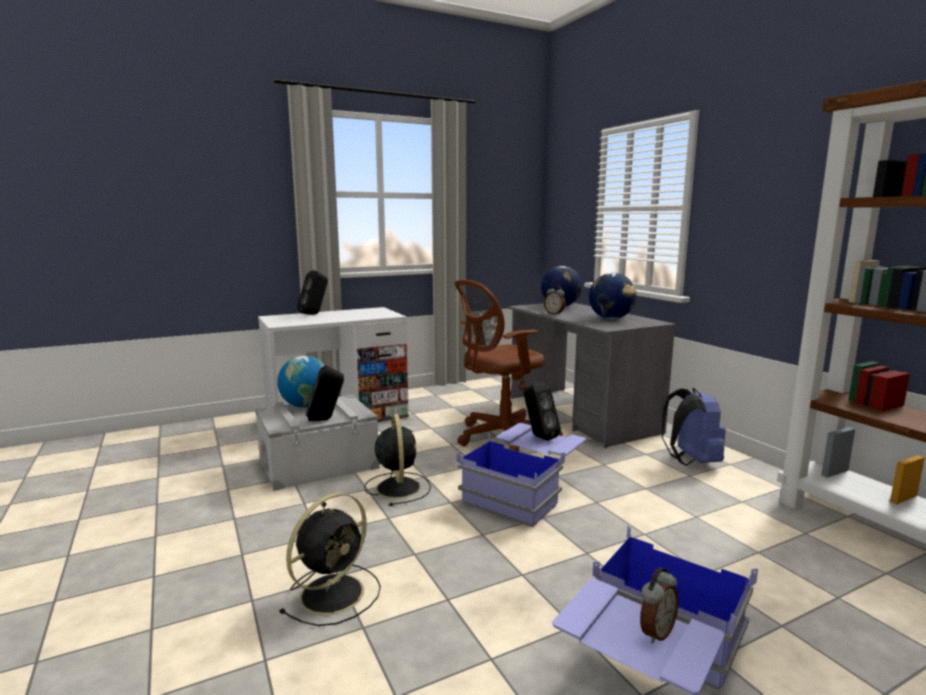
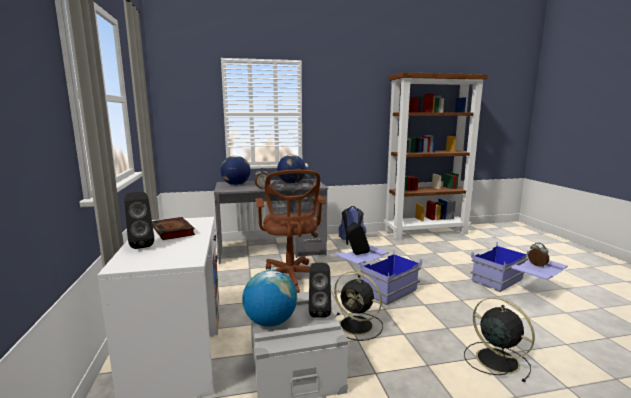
camera: 75 degrees left, 0 degrees up
(351, 314) = (174, 231): none -> book
(398, 487) = (358, 326): black fan -> black fan turned 150 degrees counterclockwise

